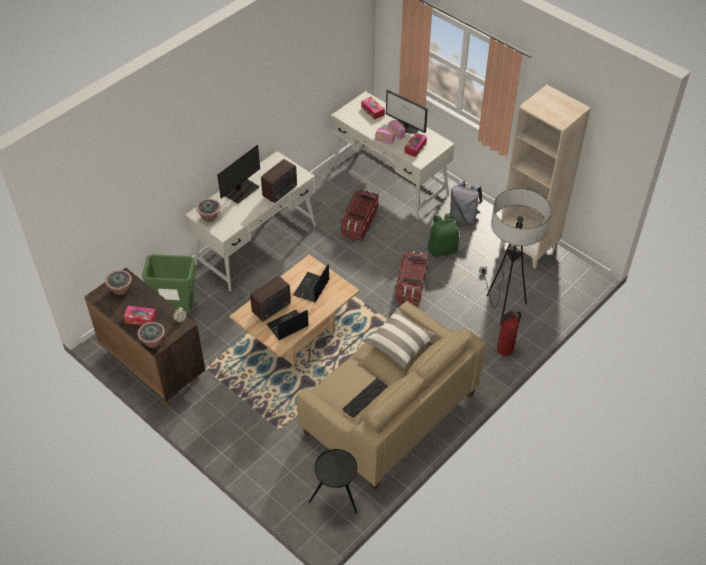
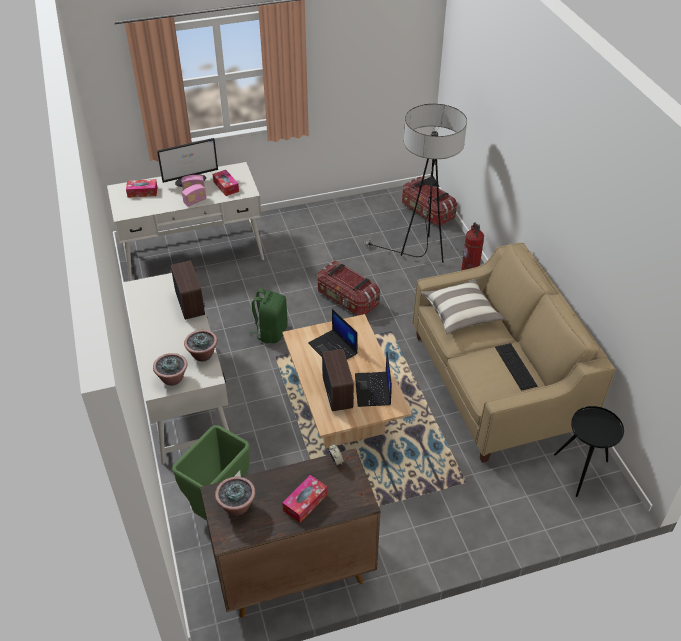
camera: 60 degrees left, 5 degrees down
(153, 342) = (355, 503): potted plant -> potted plant (202, 355)
(240, 190) = (155, 335): monitor -> none
(359, 223) = (231, 300): storage box -> storage box (427, 212)
(442, 249) = (317, 259): green backpack -> green backpack (271, 332)
(463, 217) = (290, 229): grey backpack -> none
(528, 247) = (362, 208): beige bookcase -> none

